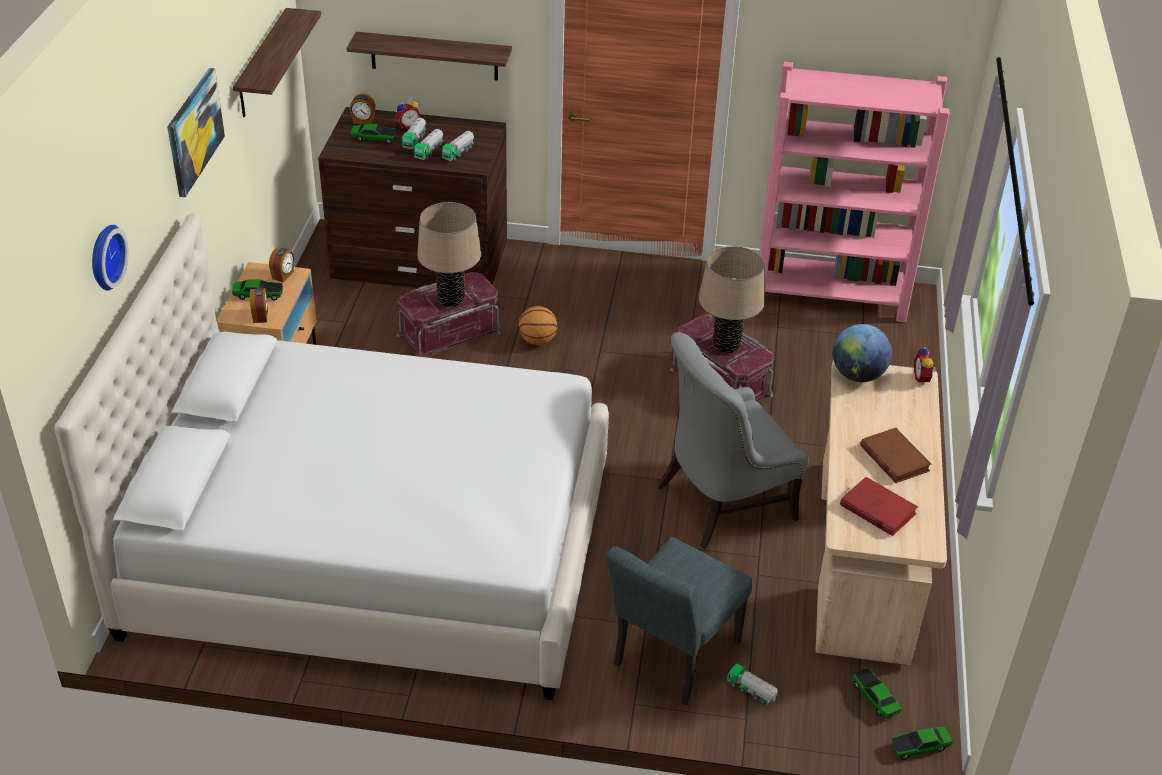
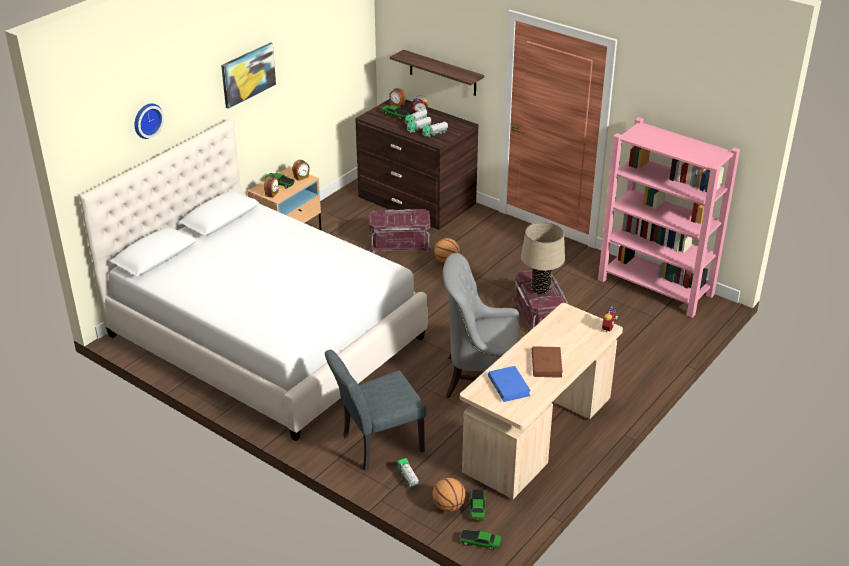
camera: 30 degrees right, 5 degrees down
(262, 64) = (328, 53): shelf -> none
(451, 299) = (400, 220): beige table lamp -> none
(837, 711) = (448, 506): none -> basketball
(857, 375) = (569, 315): globe -> none
(877, 509) = (508, 386): red book -> blue book

